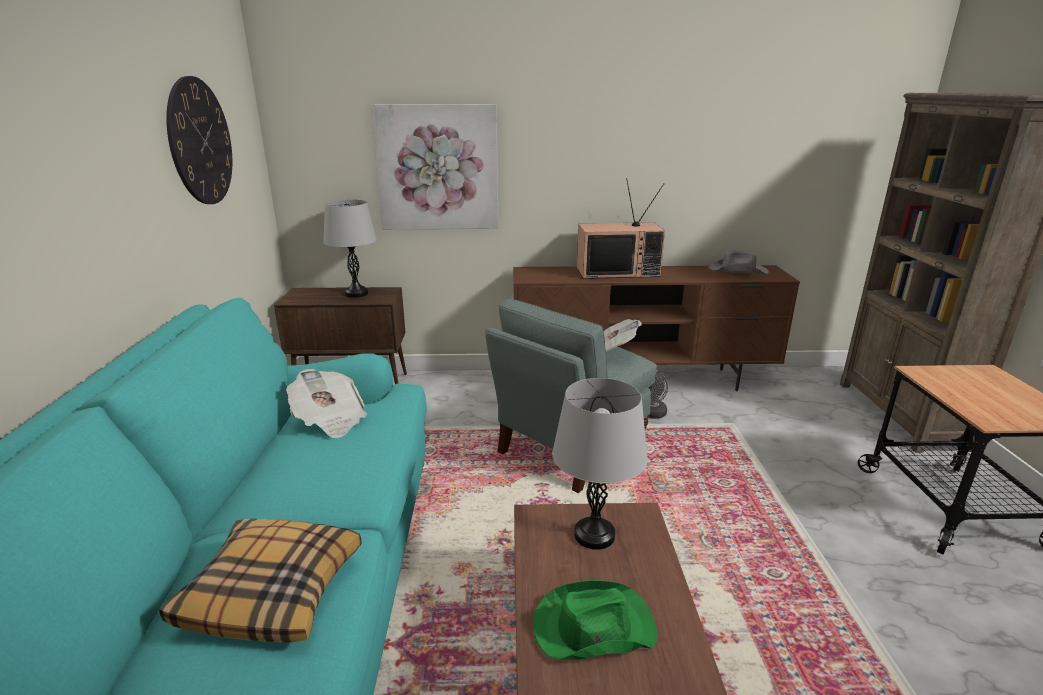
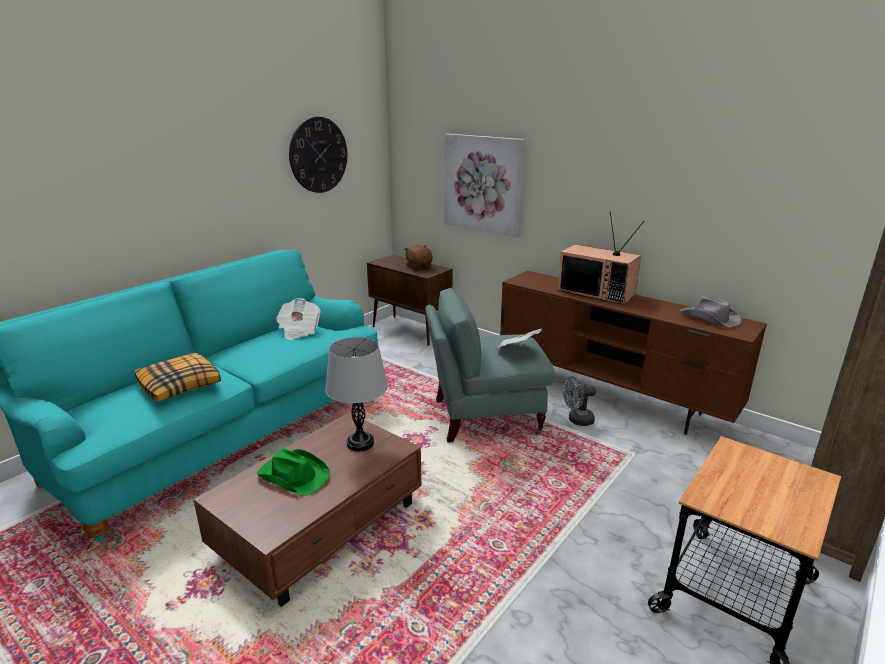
camera: 40 degrees right, 0 degrees up
(356, 293) = (419, 266): grey table lamp -> brown plush toy

